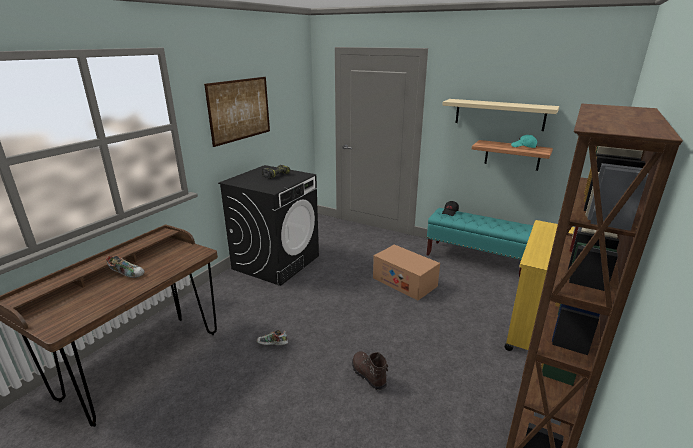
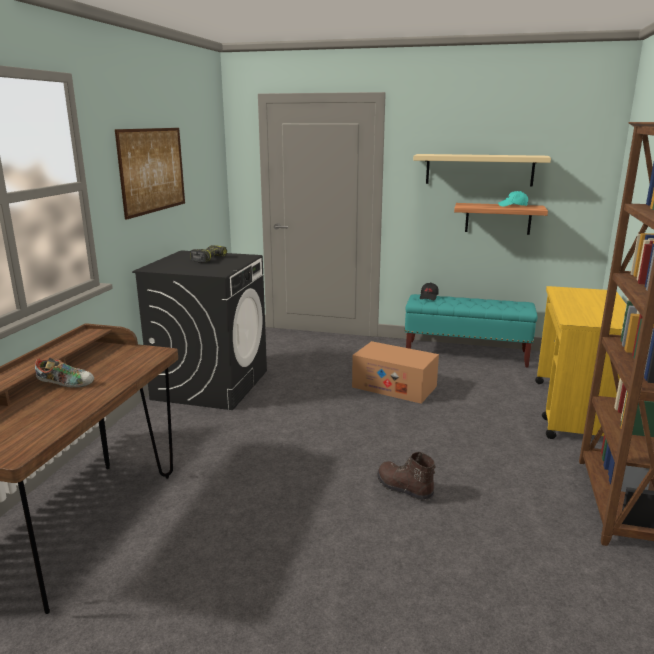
camera: 15 degrees left, 5 degrees down
(272, 345) = (260, 477): shoe -> none

